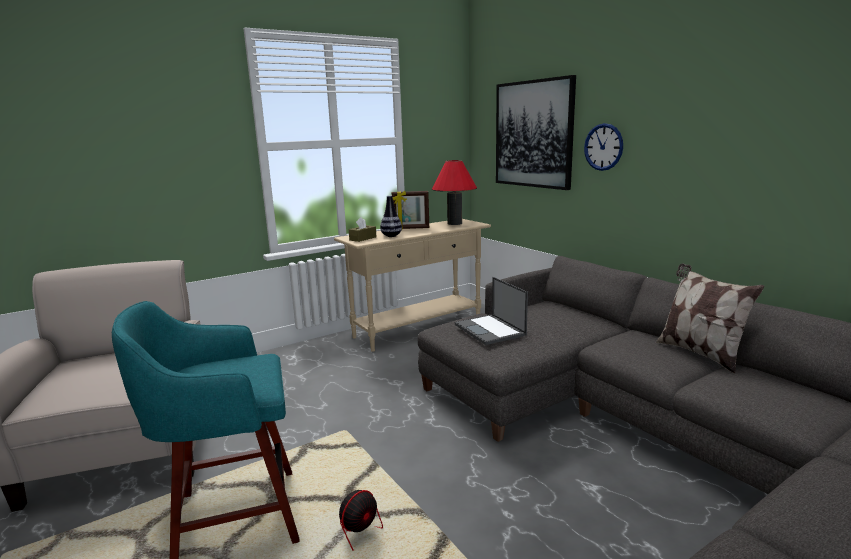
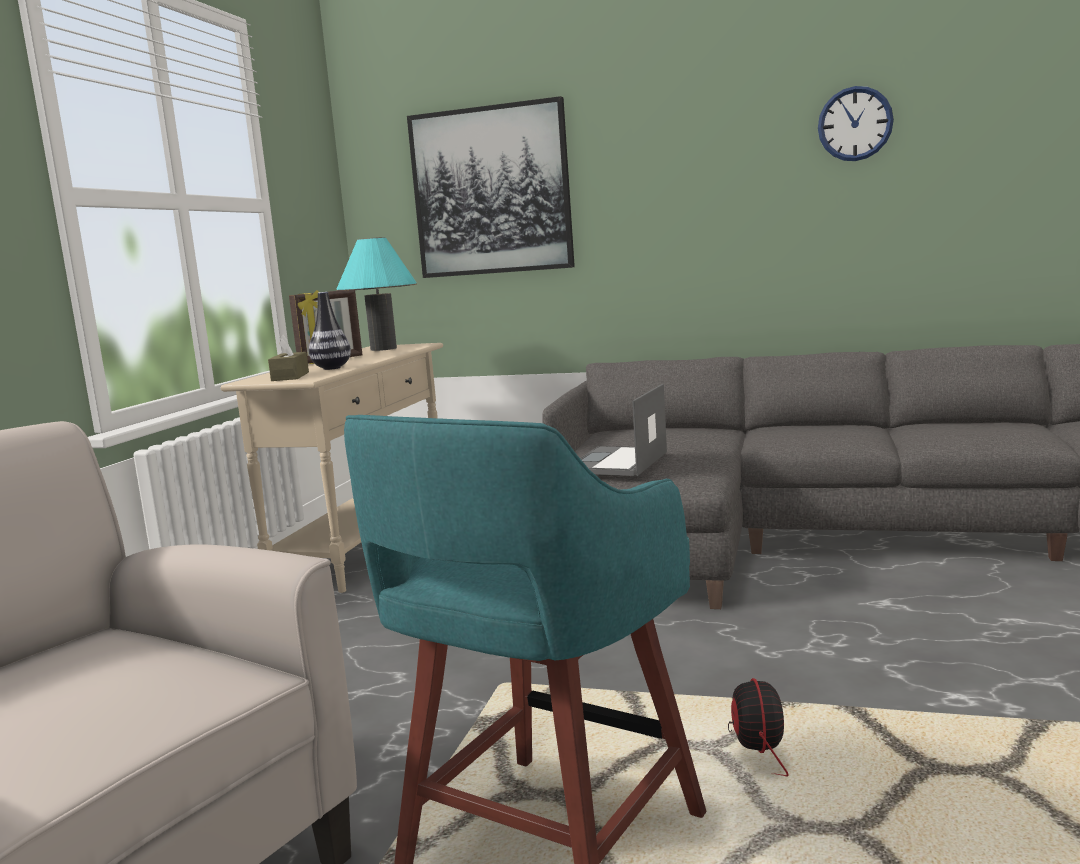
camera: 40 degrees left, 5 degrees down
(454, 223) = (383, 349): red table lamp -> turquoise table lamp
(490, 330) = (617, 463): laptop -> laptop turned 90 degrees clockwise
(603, 147) = (625, 197): wall clock -> wall clock (855, 124)
(699, 353) = (861, 425): pillow -> none

